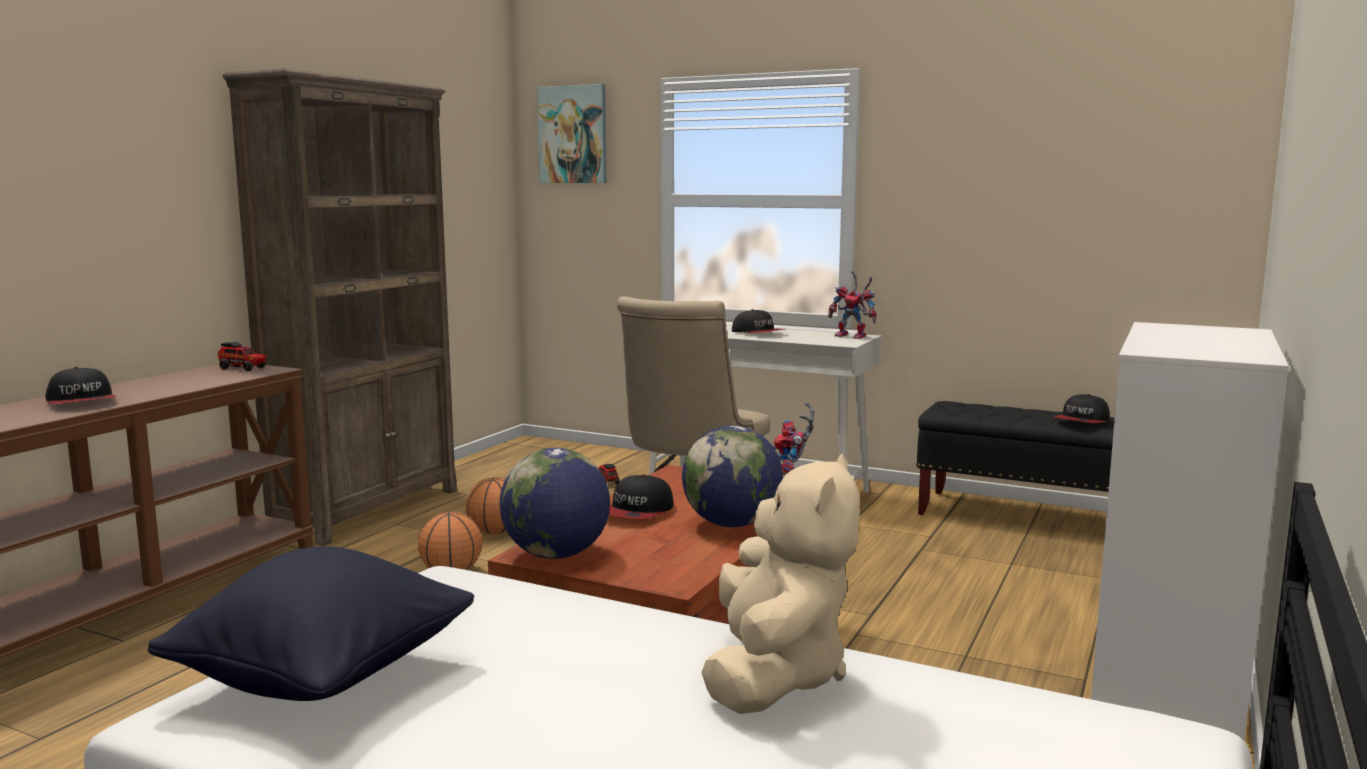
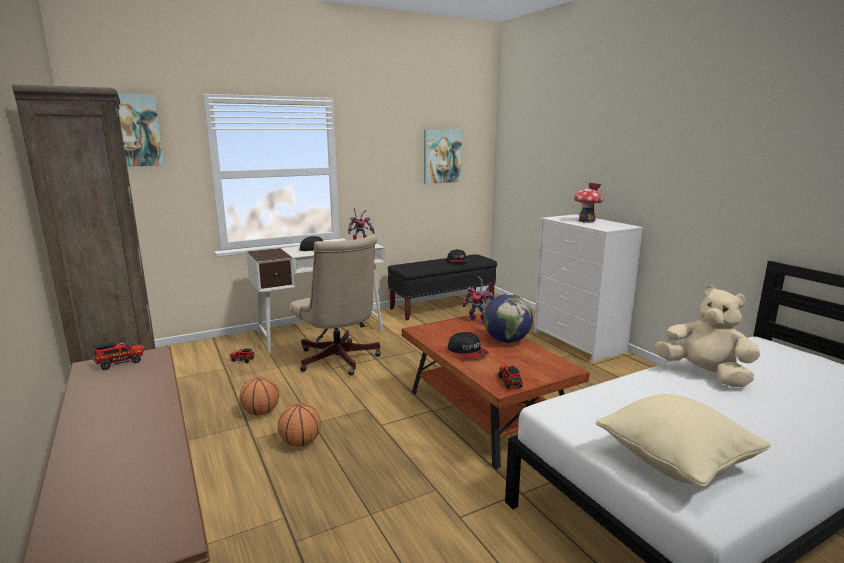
camera: 55 degrees left, 5 degrees up
(82, 402) = (129, 439): cap -> none
(324, 680) = (675, 462): black pillow -> beige pillow
(556, 555) = (509, 382): globe -> toy truck
(1102, 180) = (442, 156): none -> picture
(1199, 338) = (586, 221): none -> toy house

